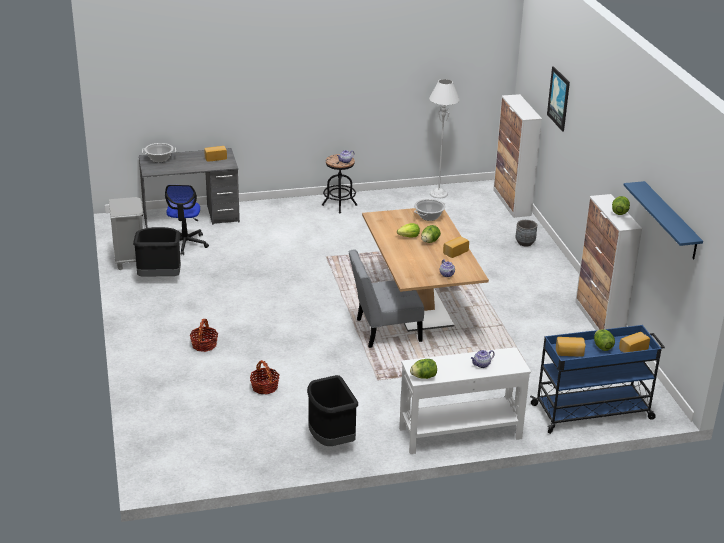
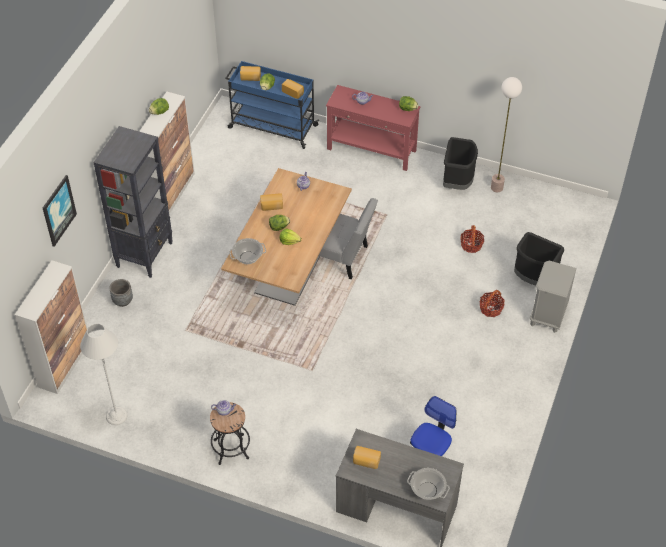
camera: 145 degrees left, 20 degrees up
(130, 260) = (497, 459): grey nightstand -> grey nightstand (548, 316)
(159, 278) = (482, 416): black trash can -> black trash can (534, 278)
(280, 453) = (497, 187): none -> floor lamp
(459, 433) = (372, 150): white console table -> red console table
(552, 272) = (145, 254): none -> black bookcase
(670, 221) = (178, 45): blue shelf -> none

